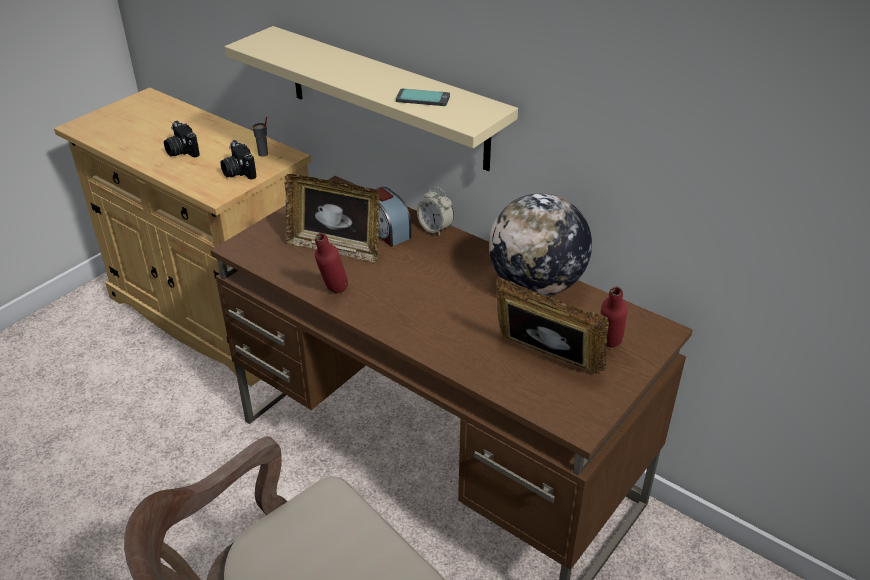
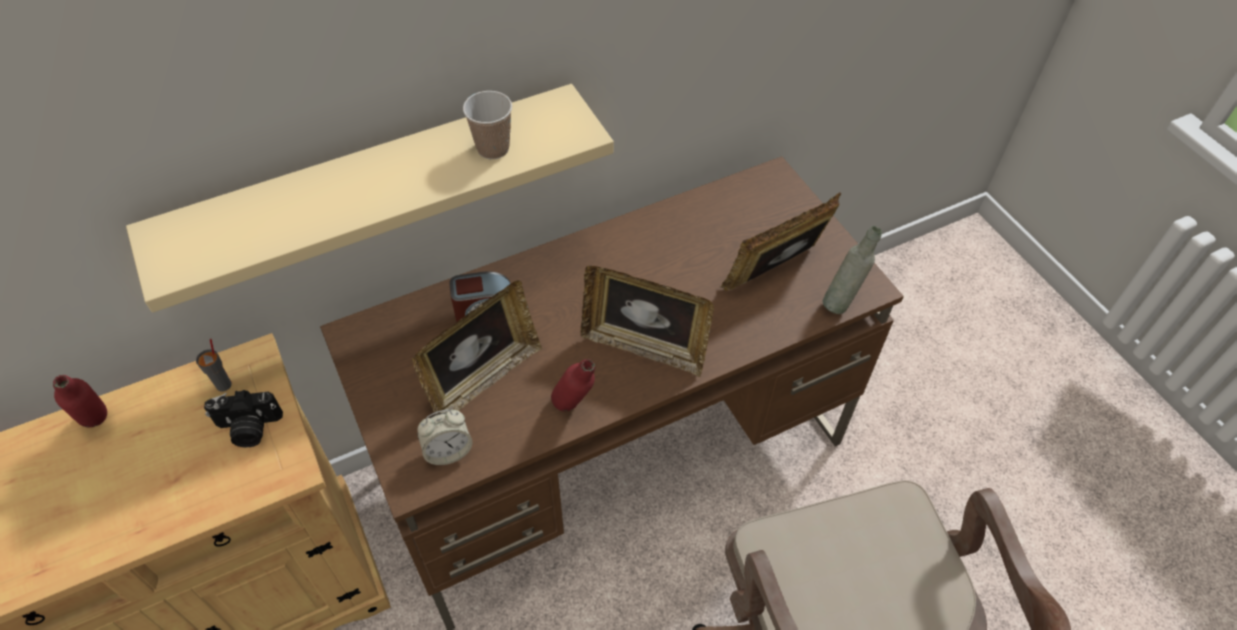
camera: 65 degrees left, 15 degrees up
(181, 151) = (125, 487): camera -> none
(413, 310) = (644, 346): none -> picture frame
(423, 98) = (493, 148): phone -> cup
(435, 229) = (510, 271): alarm clock -> alarm clock (448, 451)
(536, 285) = (661, 231): globe -> none
(546, 411) = (841, 302): none -> grey bottle
(608, 349) = (781, 223): red bottle -> red bottle (102, 426)

